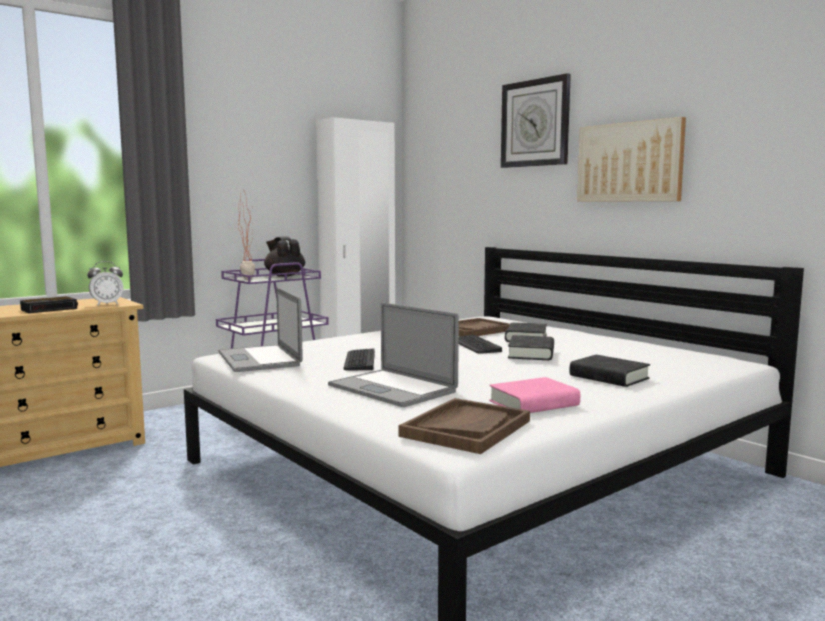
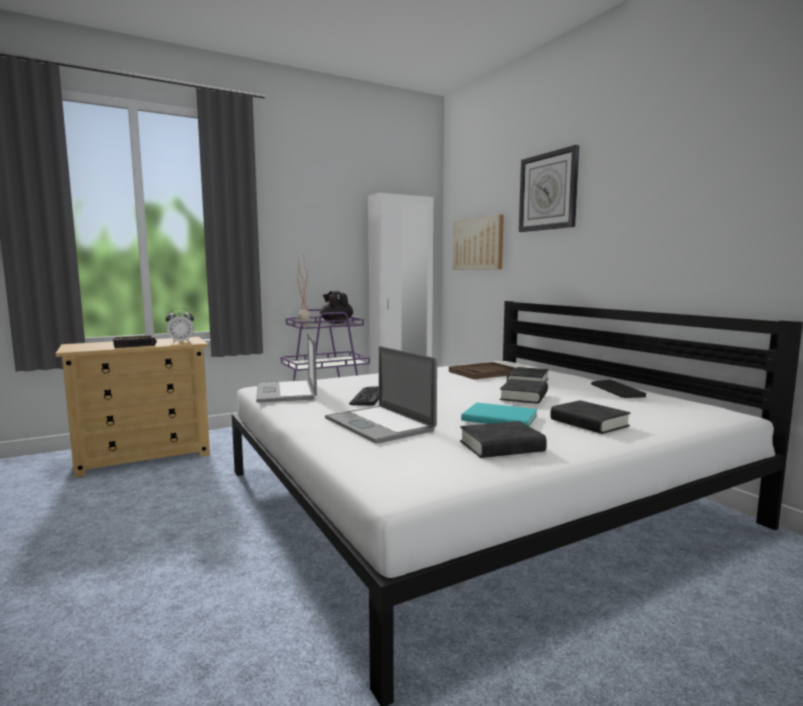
camera: 10 degrees right, 0 degrees up
(466, 428) = (421, 469): brown tray -> none
(475, 345) = (477, 386): keyboard -> keyboard (616, 390)
(519, 377) = (501, 418): none -> turquoise book
(533, 403) = (501, 446): pink book -> black book
(629, 162) = (630, 222): picture -> picture (478, 244)

